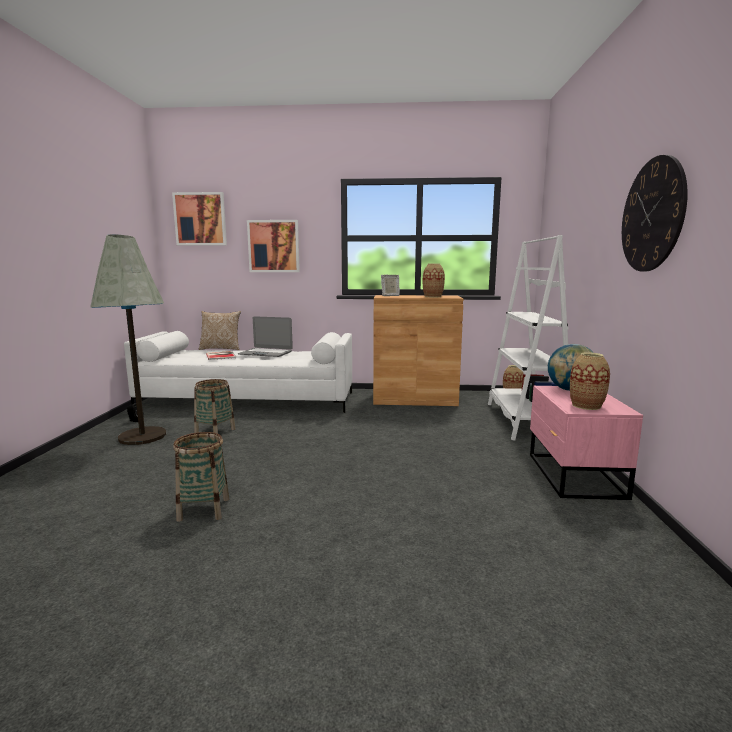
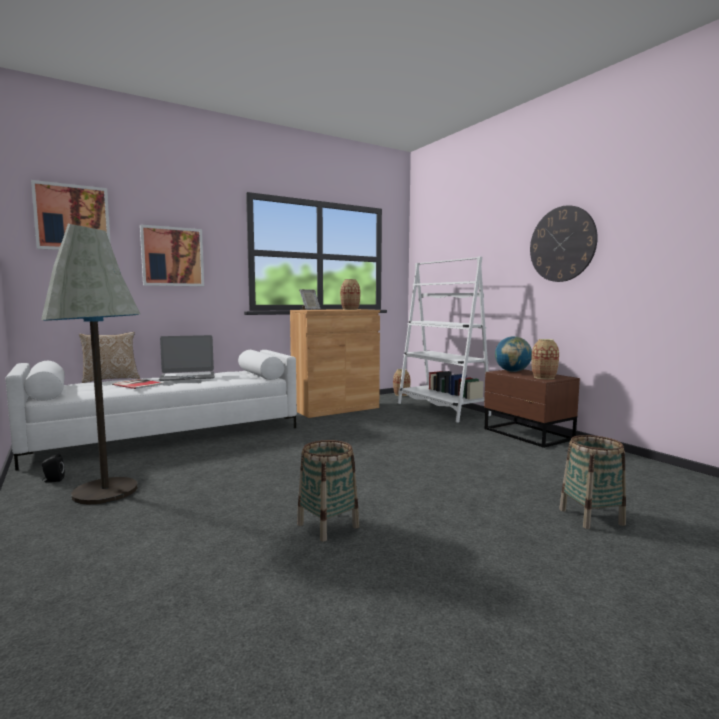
camera: 35 degrees left, 5 degrees down
(215, 431) = (192, 467): basket -> basket (591, 517)
(573, 476) = (528, 435): pink nightstand -> brown nightstand

